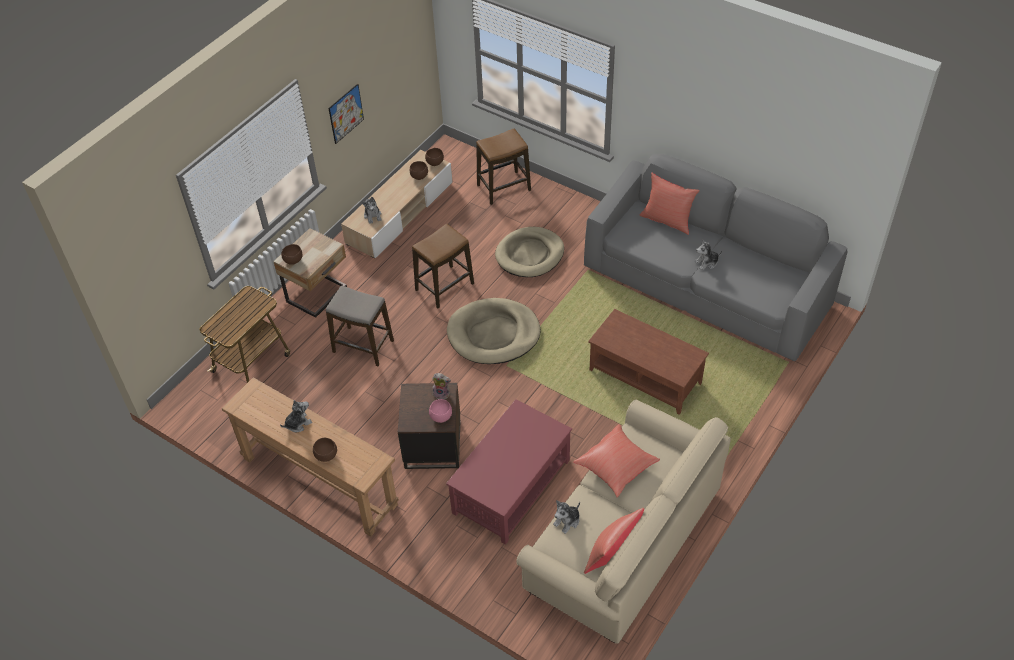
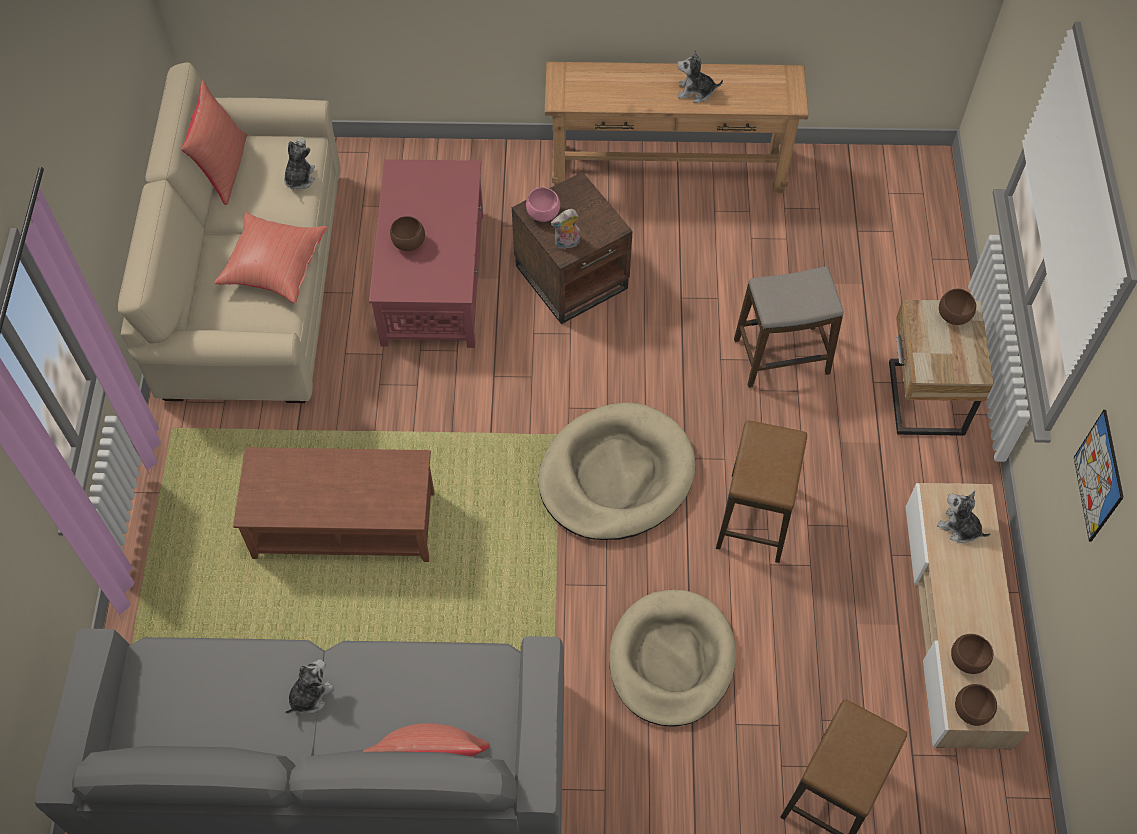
camera: 145 degrees right, 10 degrees up
(252, 362) = (901, 259): cart -> none
(298, 423) = (695, 92): plush toy -> plush toy turned 75 degrees clockwise
(327, 455) = (626, 76): brown bowl -> brown bowl (408, 244)

